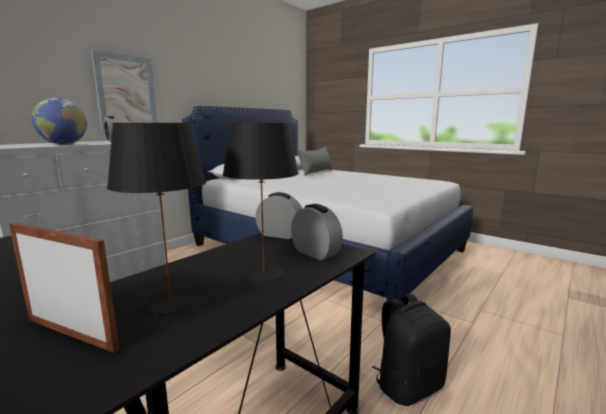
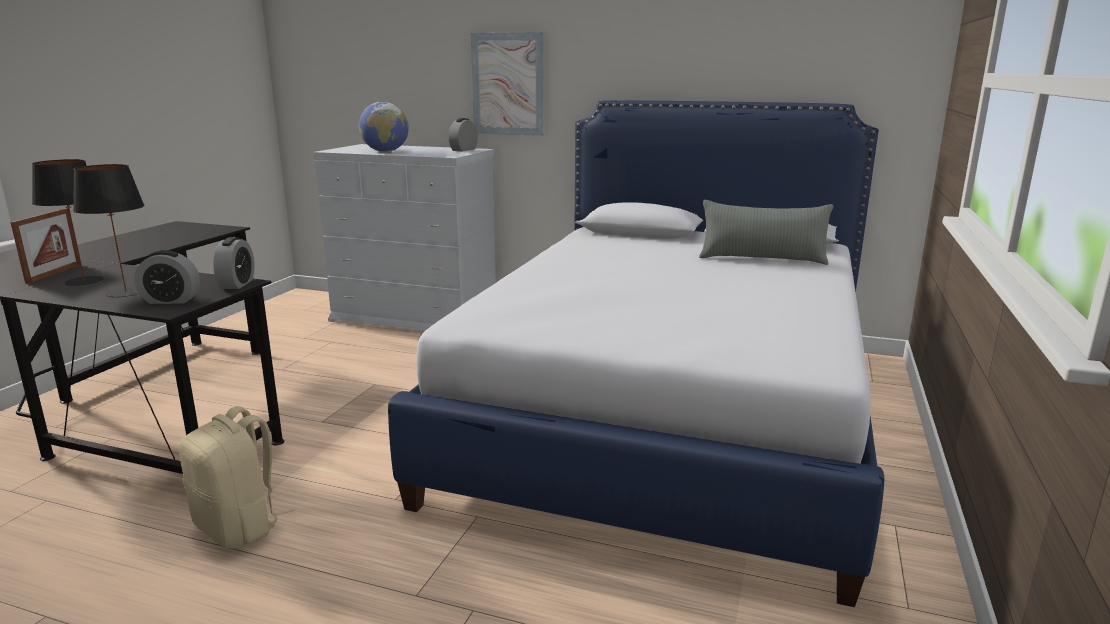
camera: 70 degrees right, 5 degrees up
(315, 253) = (171, 300): alarm clock -> alarm clock turned 60 degrees clockwise
(408, 385) = (240, 528): black backpack -> beige backpack

